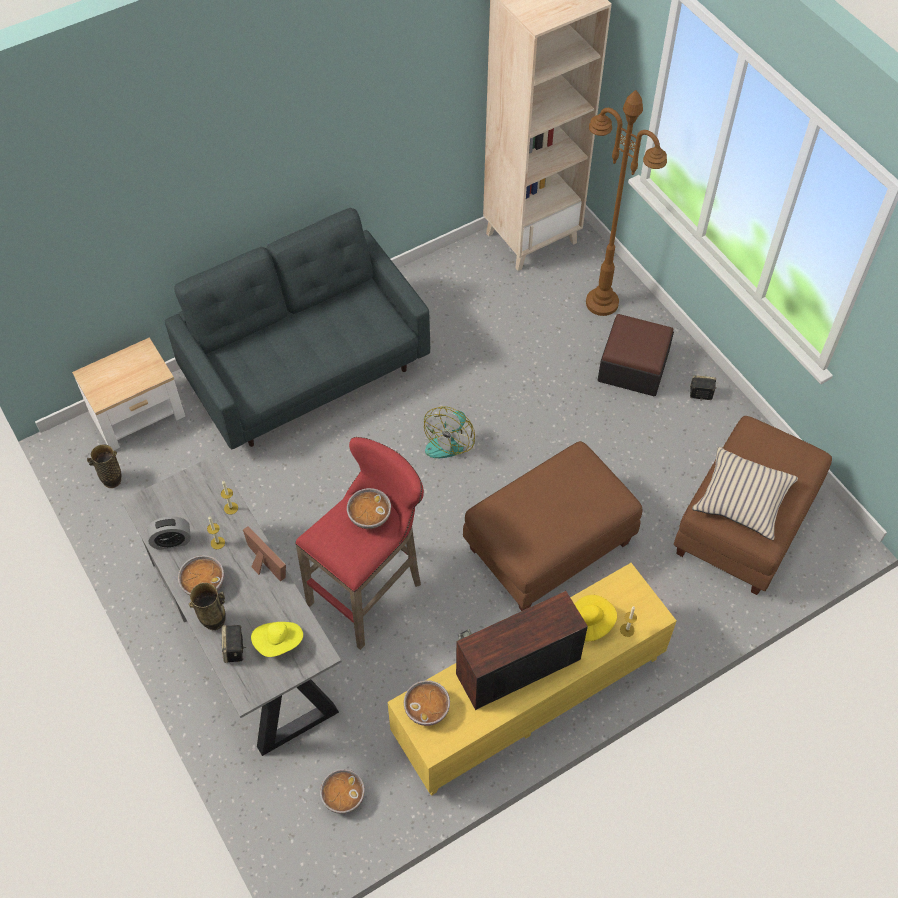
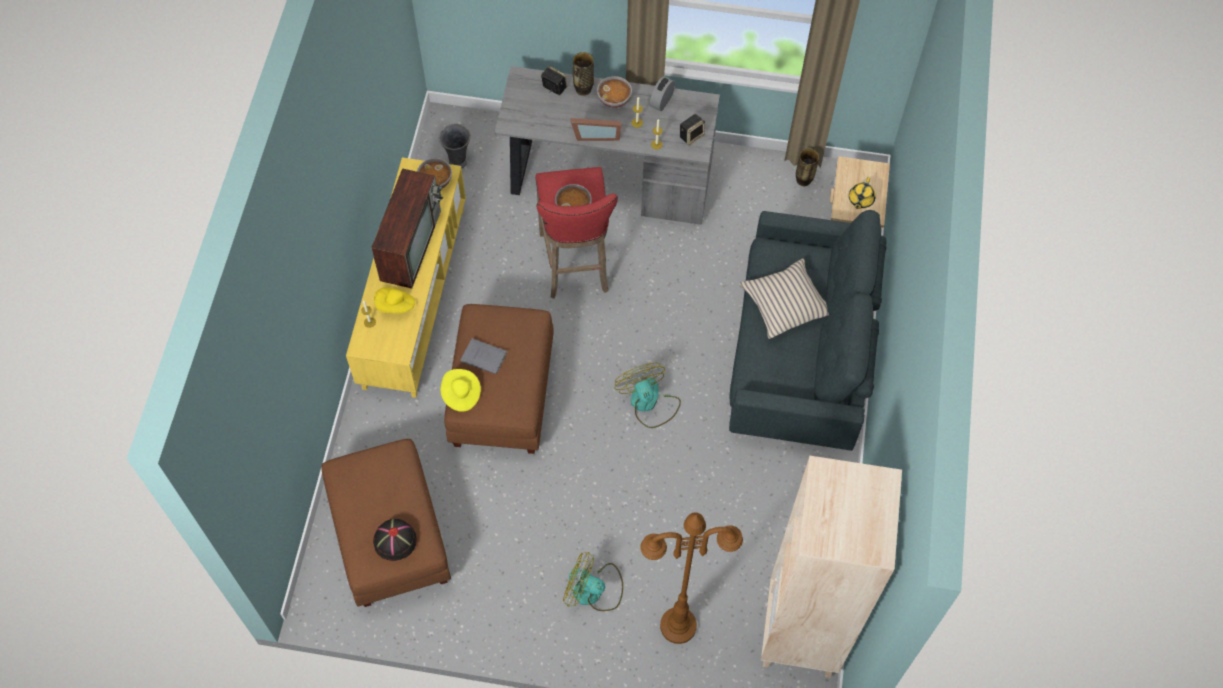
camera: 130 degrees right, 5 degrees up
(134, 367) = (860, 200): none -> yellow teapot
(279, 642) = (536, 110): yellow hat -> yellow hat (461, 394)
(343, 796) = (458, 161): bowl -> grey vase
(562, 515) = (485, 357): none -> grey book
(633, 366) = (593, 590): ottoman -> fan
(700, 394) = (521, 616): speaker -> speaker (691, 135)
(742, 499) = (381, 482): beige pillow -> beige pillow (785, 303)
(772, 450) = (394, 541): none -> black hat

